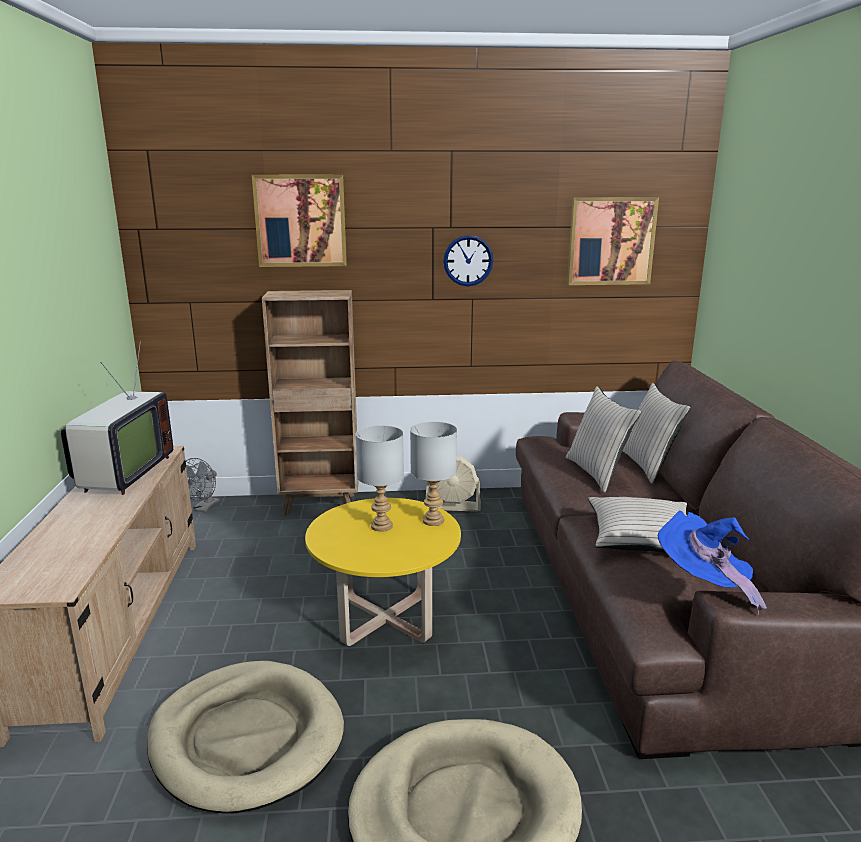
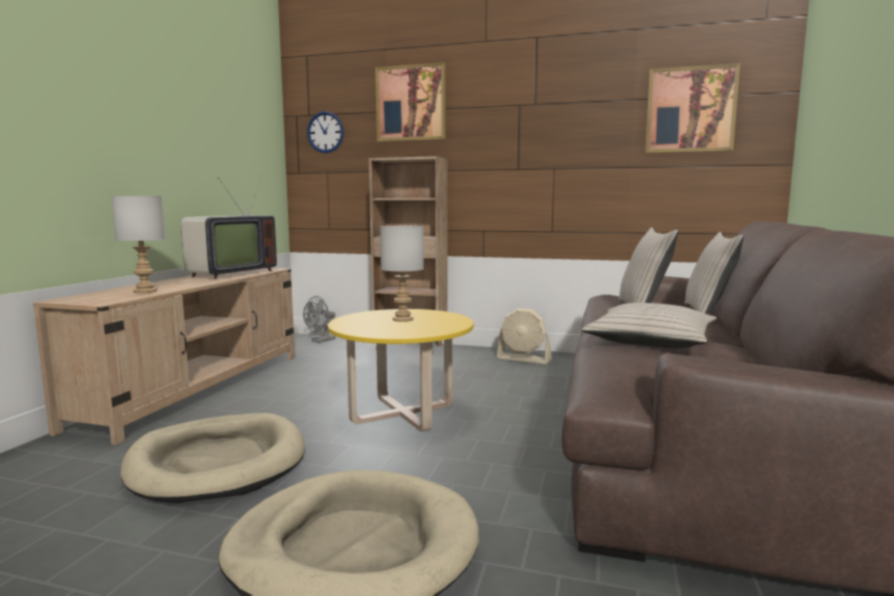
camera: 20 degrees right, 10 degrees down
(432, 521) = (450, 321): grey table lamp -> grey table lamp (144, 291)
(468, 260) = (549, 133): wall clock -> wall clock (325, 132)
(704, 584) = (674, 349): blue hat -> none

